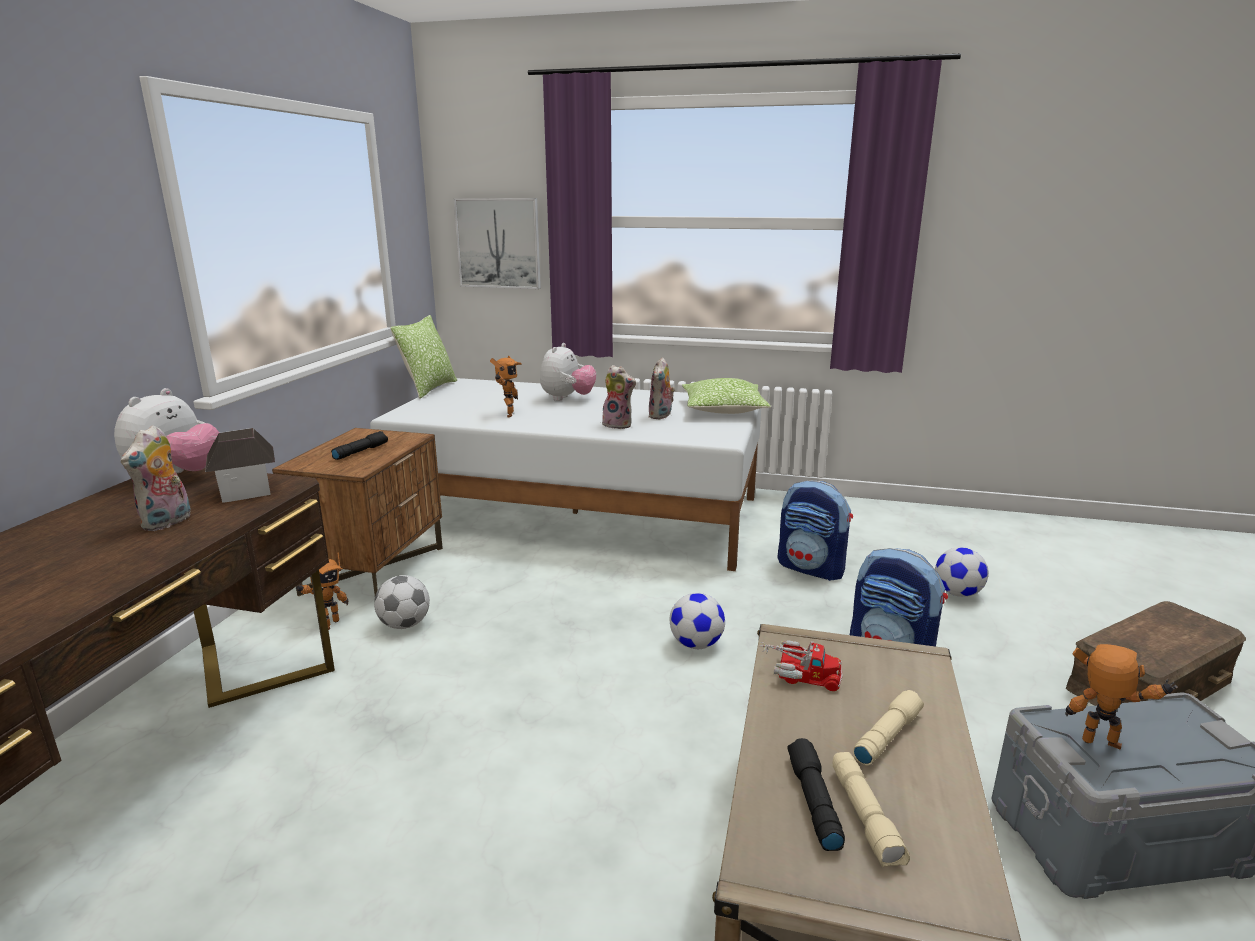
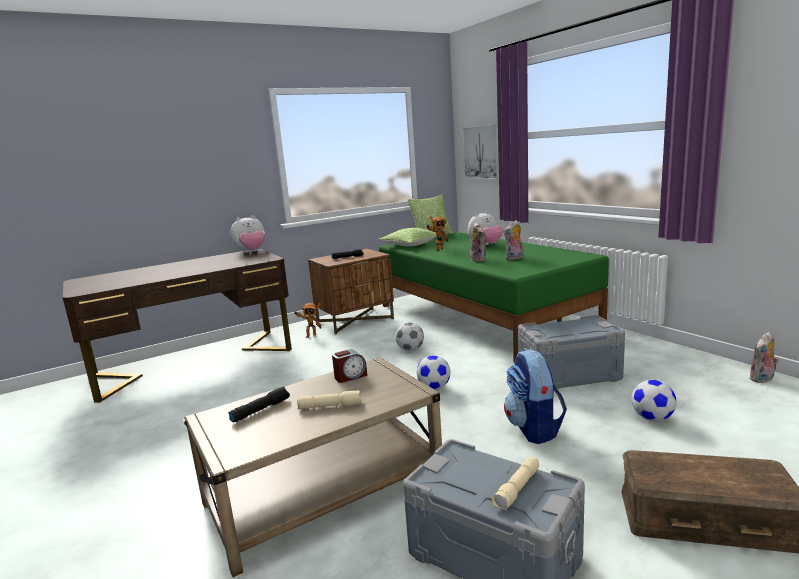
camera: 45 degrees right, 5 degrees down
(168, 522) = (219, 264): plush toy -> plush toy (762, 379)
(246, 490) = (257, 258): toy house -> none
(404, 625) = (334, 343): football -> football (410, 349)
(577, 512) = (482, 317): white bed -> green bed
(723, 410) = (561, 259): pillow -> pillow (410, 245)
(799, 673) = (350, 376): toy truck -> alarm clock
(812, 568) = (569, 375): backpack -> grey storage box
(866, 818) = (264, 421): beige flashlight -> beige flashlight (517, 490)
(1103, 747) = (461, 473): toy robot -> none

